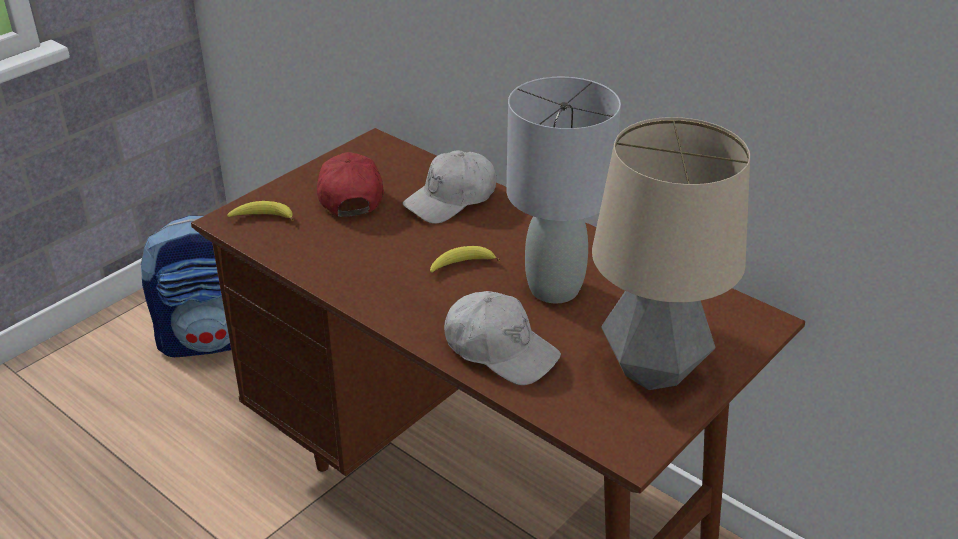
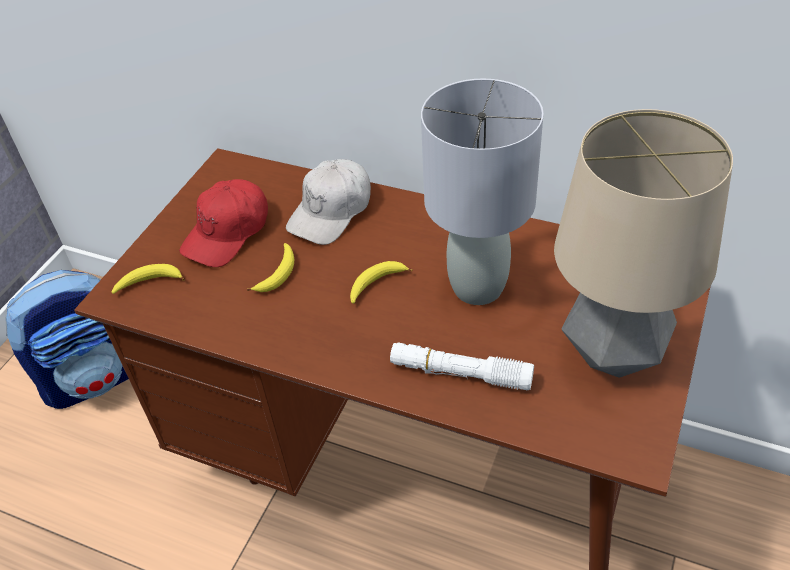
camera: 15 degrees left, 10 degrees up
(350, 195) = (228, 233): red cap -> red cap turned 120 degrees counterclockwise
(377, 236) = (277, 273): none -> banana
(500, 350) = (460, 373): white cap -> white flashlight

